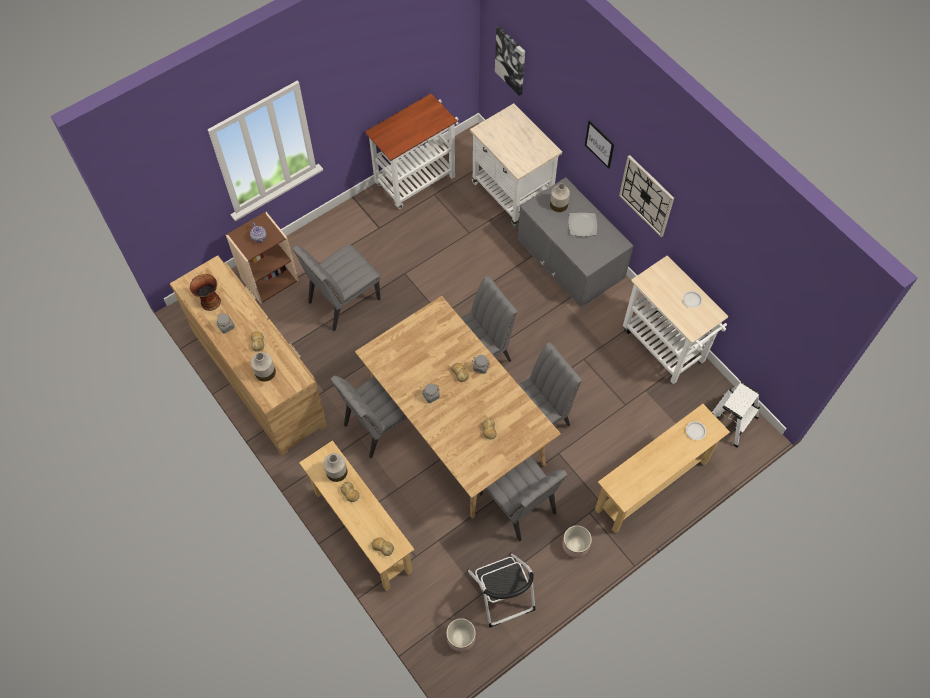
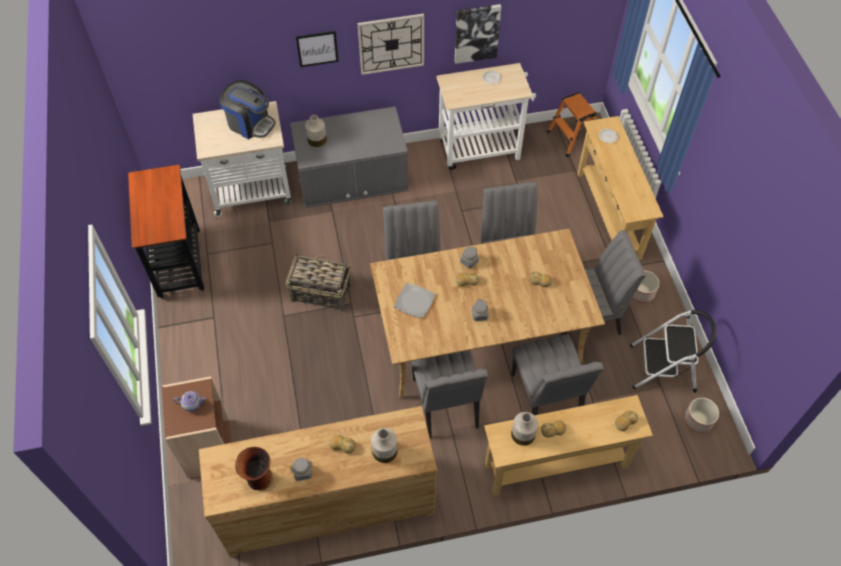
camera: 65 degrees left, 5 degrees down
(344, 300) = (281, 383): grey chair -> grey chair (545, 397)
(416, 180) = (179, 262): white cart -> black cart
(439, 289) = (320, 292): none -> basket
(511, 60) = (167, 73): picture -> picture (476, 33)
(526, 145) = (250, 123): none -> coffee machine
(583, 225) = (351, 132): plate -> plate (415, 301)
(729, 421) = (572, 138): white step ladder -> orange step ladder

